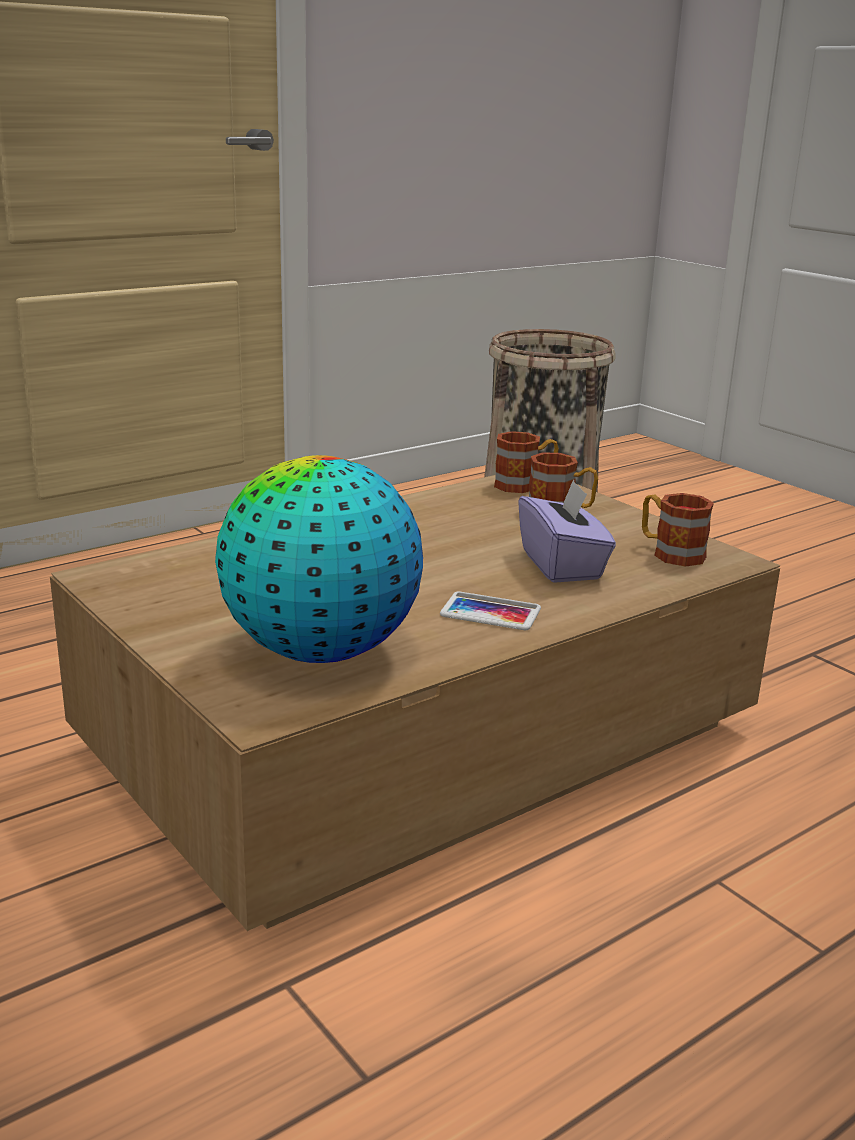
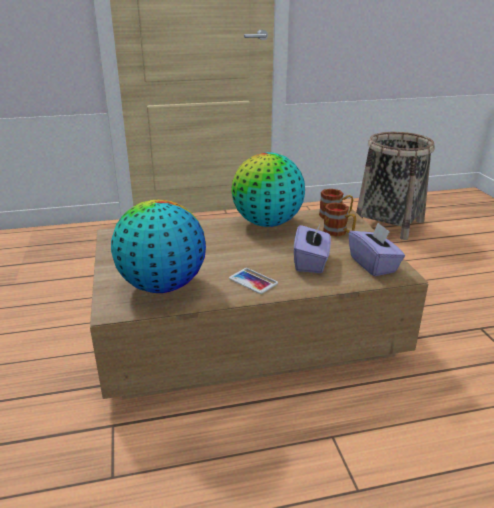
camera: 25 degrees right, 5 degrees up
(413, 513) = (267, 223): none -> globe
(670, 552) = (373, 265): mug -> purple tissue box

